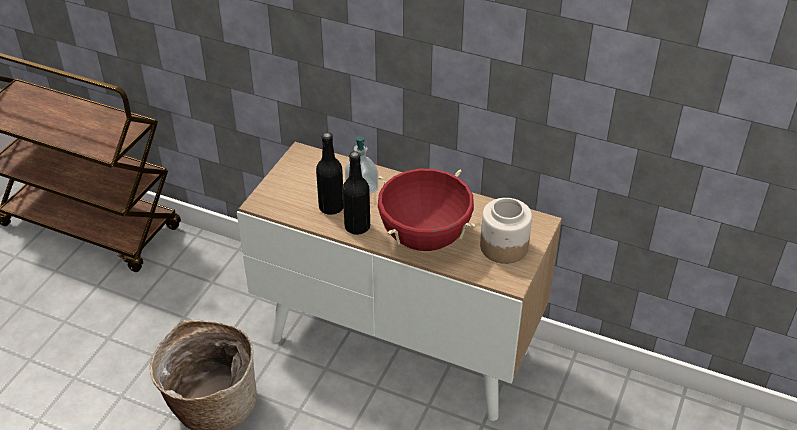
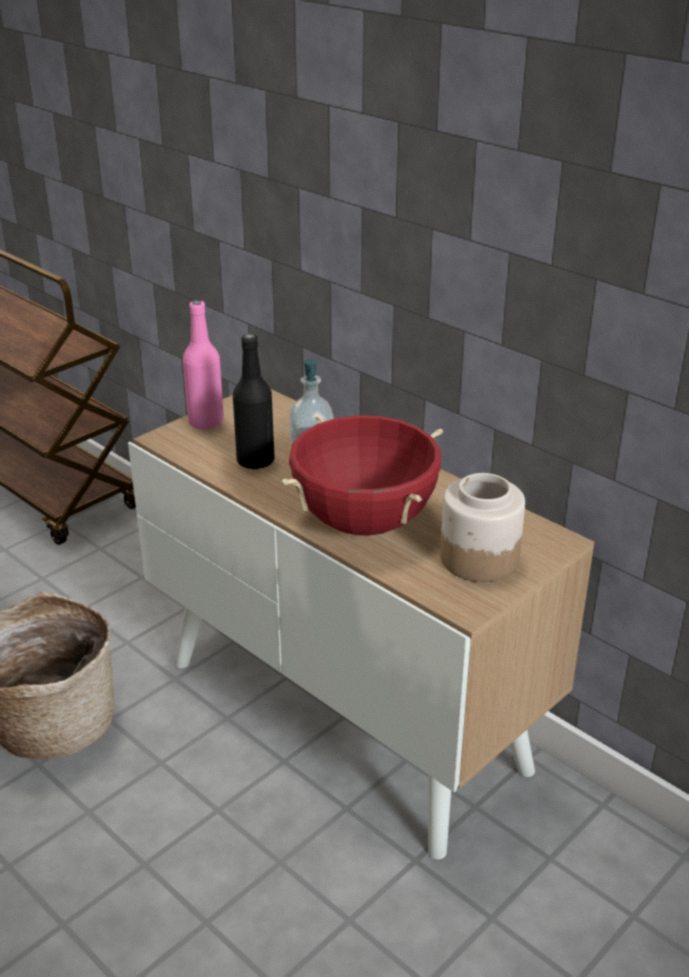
camera: 20 degrees right, 10 degrees down
(280, 183) = (206, 422): none -> pink bottle
(357, 227) = (275, 490): black bottle -> none

